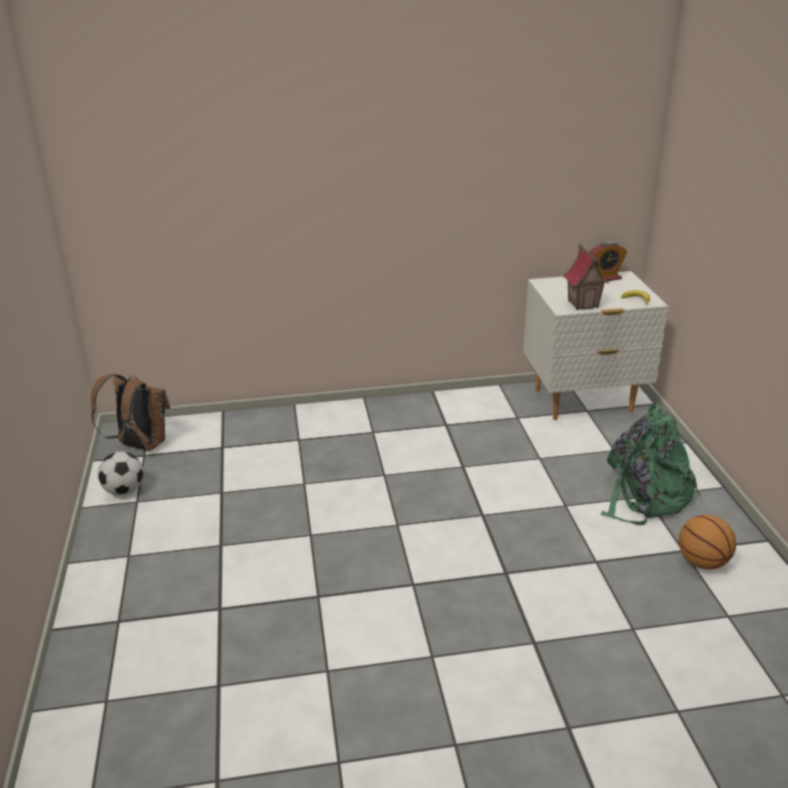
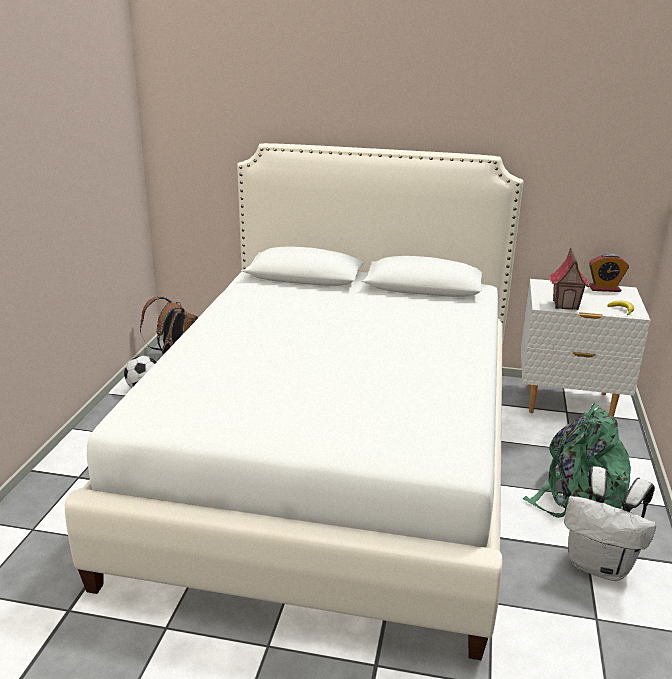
camera: 20 degrees right, 5 degrees down
(396, 523) = (334, 461): none -> white bed
(703, 562) = (600, 565): basketball -> white backpack

